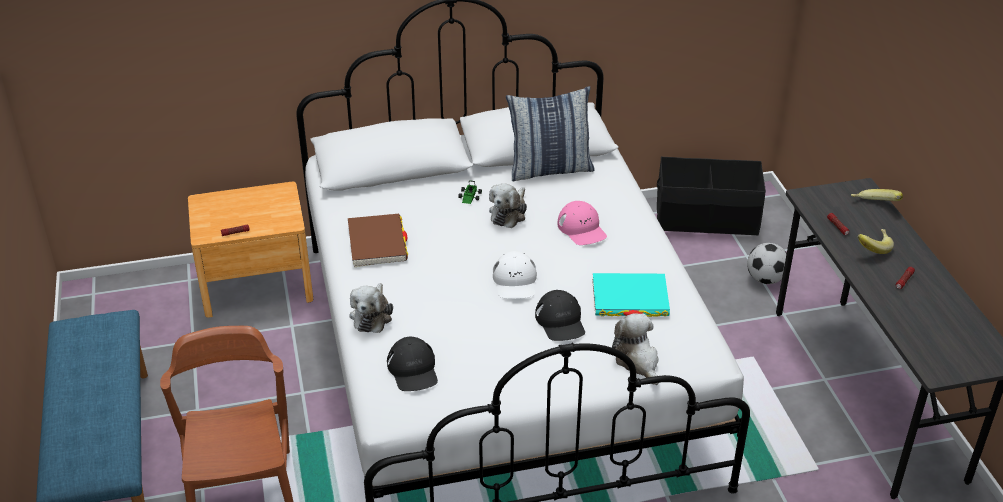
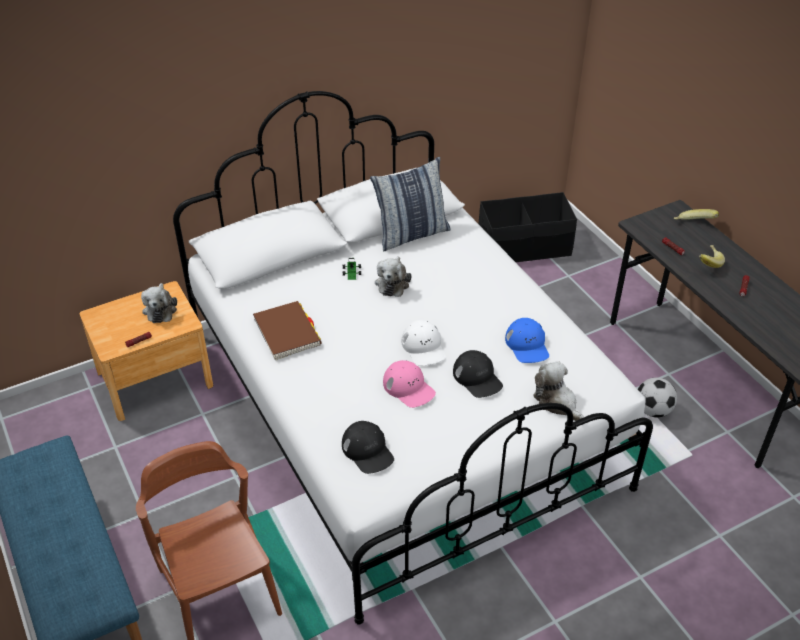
camera: 15 degrees left, 5 degrees up
(372, 315) = (310, 405): plush toy -> plush toy (160, 309)
(582, 229) = (461, 286): pink cap -> pink cap (409, 388)
(630, 299) = (527, 345): turquoise book -> blue cap
(765, 279) = (591, 294): football -> football (653, 410)

